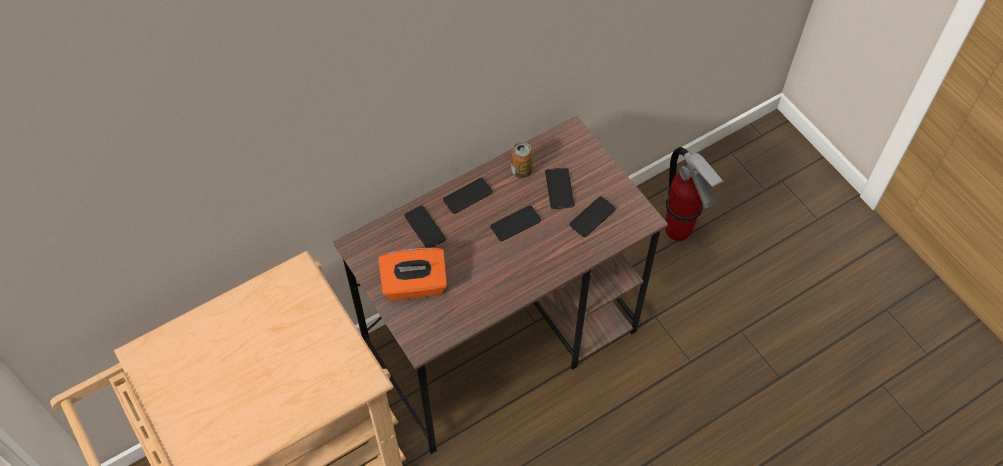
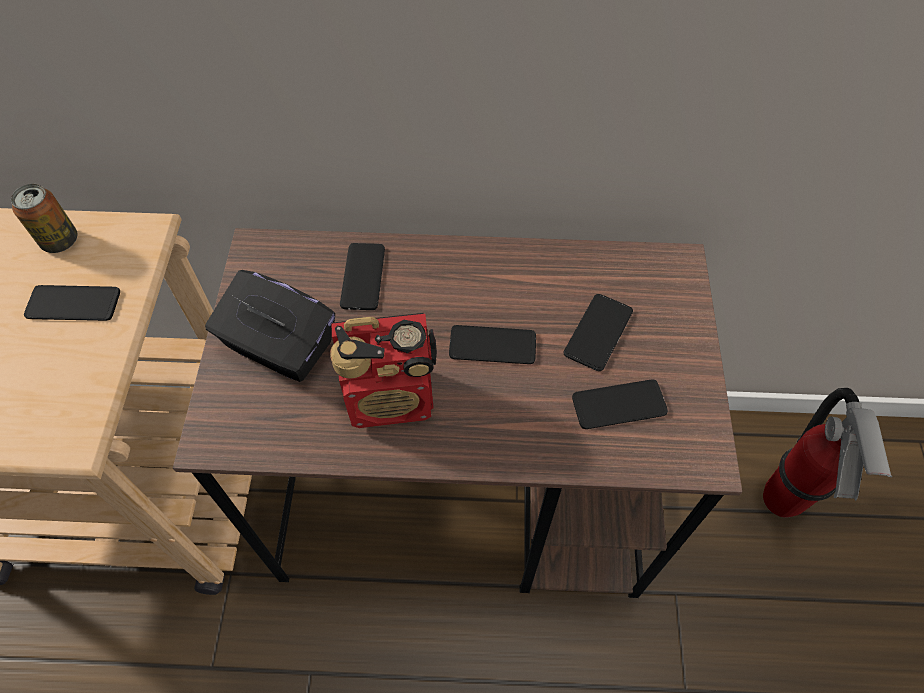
camera: 35 degrees right, 0 degrees up
(414, 285) = (279, 347): orange tissue box -> black tissue box
(468, 196) = (456, 268): phone -> phone (73, 304)
(489, 275) = (392, 398): none -> radio
(521, 170) = (560, 276): can -> can (60, 241)

